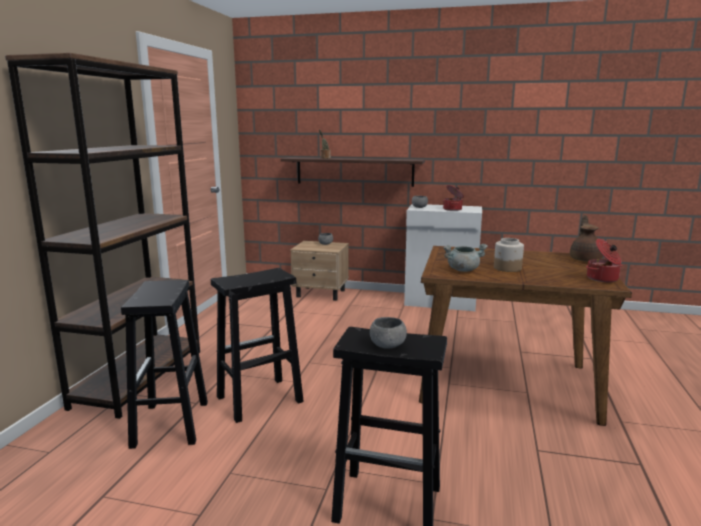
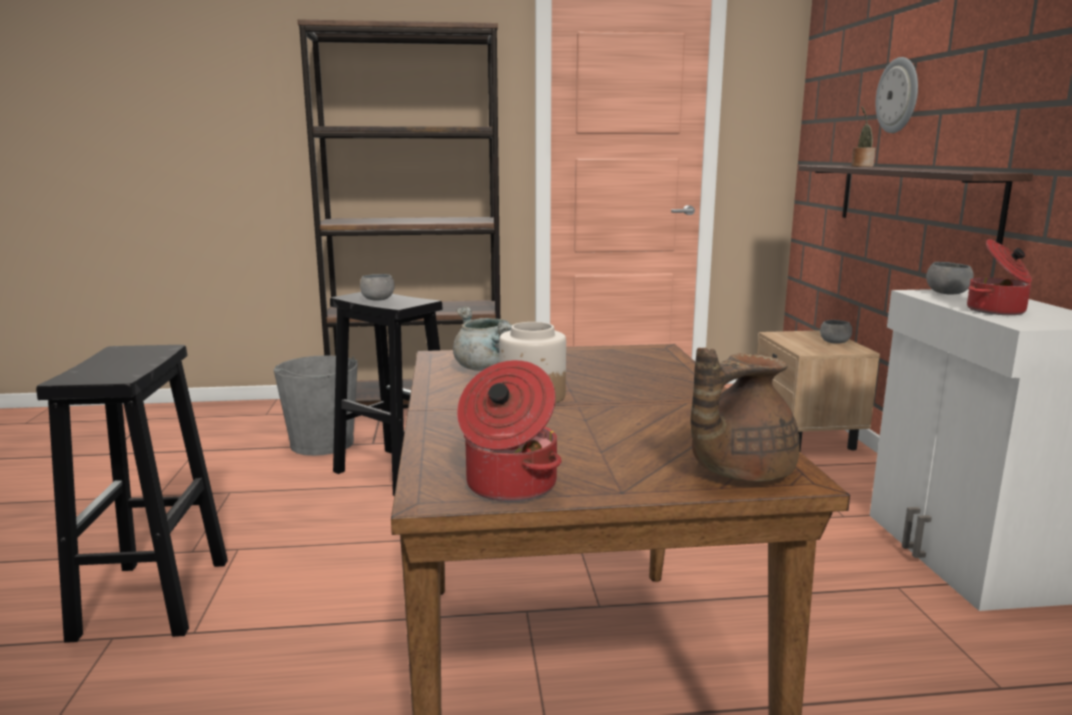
camera: 70 degrees right, 0 degrees up
(171, 424) = (322, 444): black stool -> grey bucket
(333, 125) = (898, 95): none -> wall clock
(387, 345) = (106, 363): grey bowl -> grey bowl (378, 300)
(585, 259) = (737, 471): brown teapot -> brown teapot turned 150 degrees clockwise

